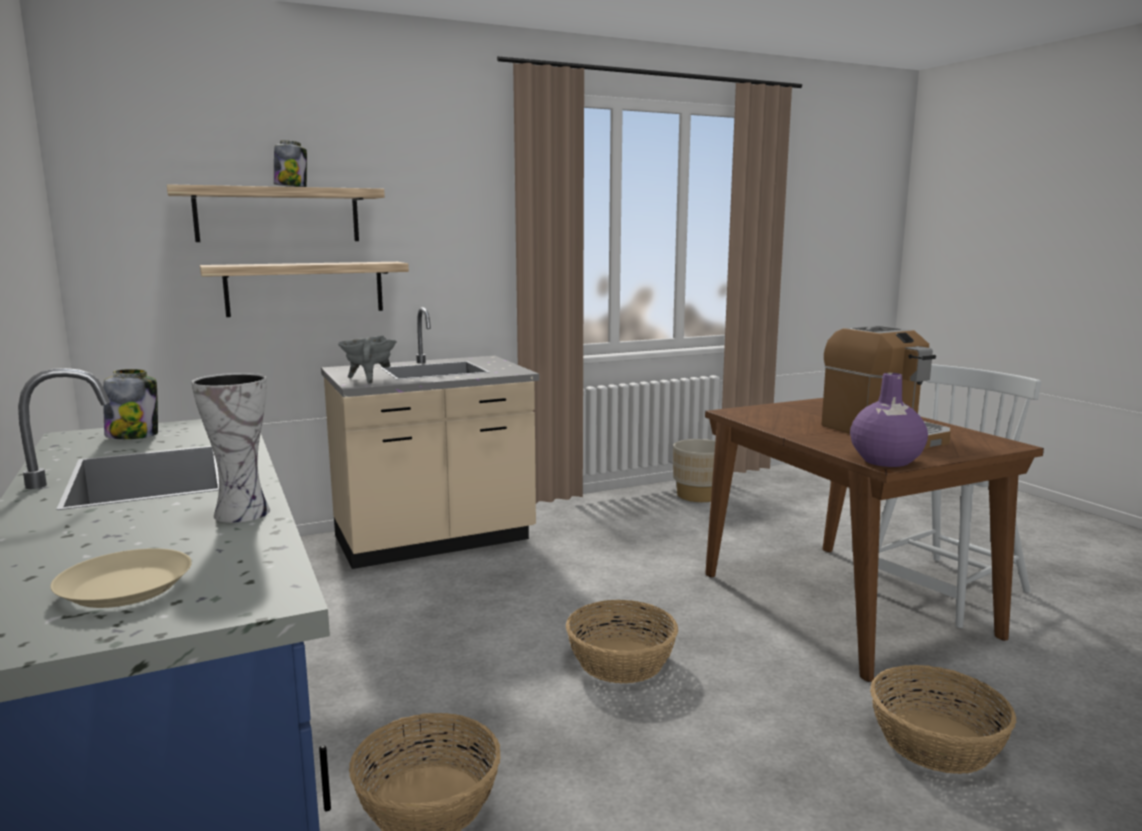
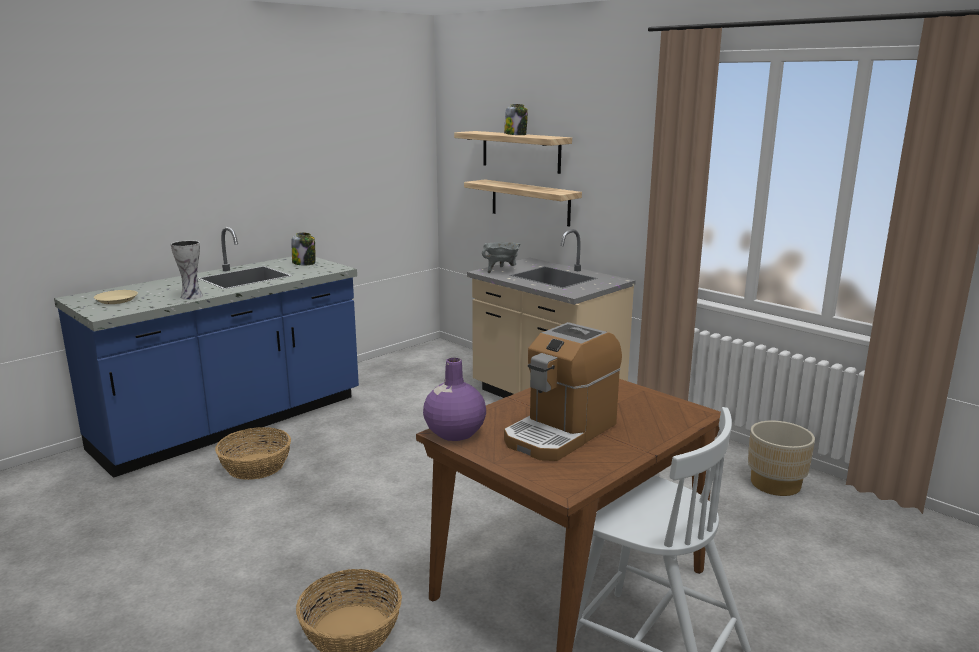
camera: 70 degrees right, 5 degrees up
(621, 661) = (410, 493): basket -> none

